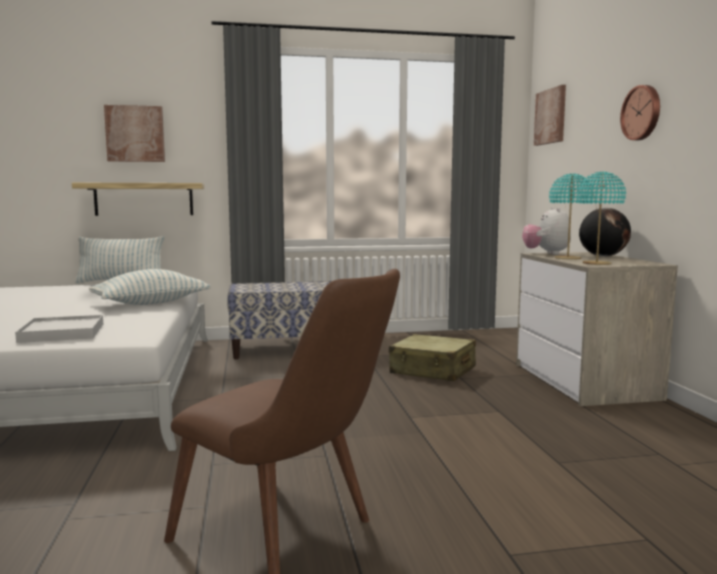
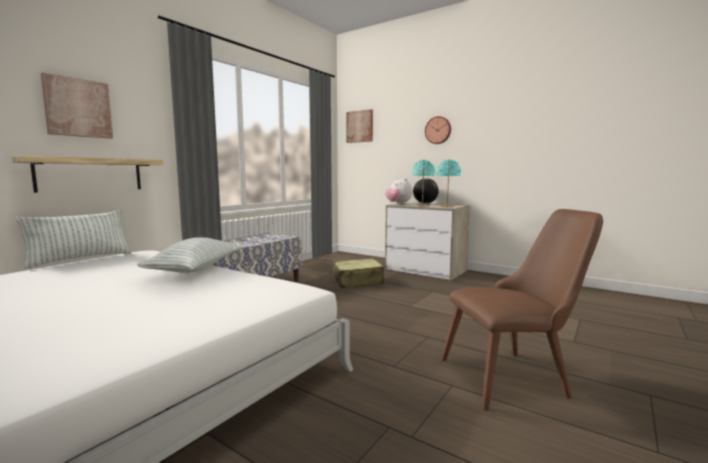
camera: 45 degrees left, 0 degrees up
(62, 333) = (234, 303): white tray -> none

